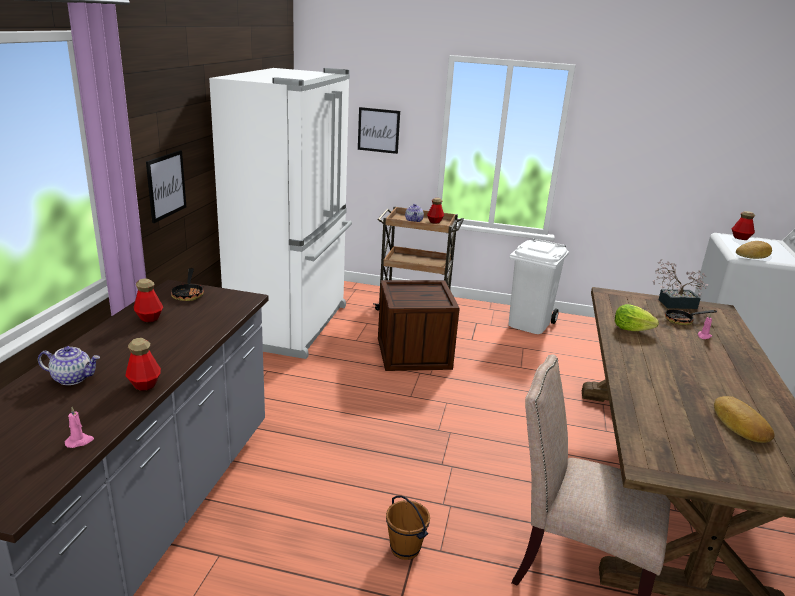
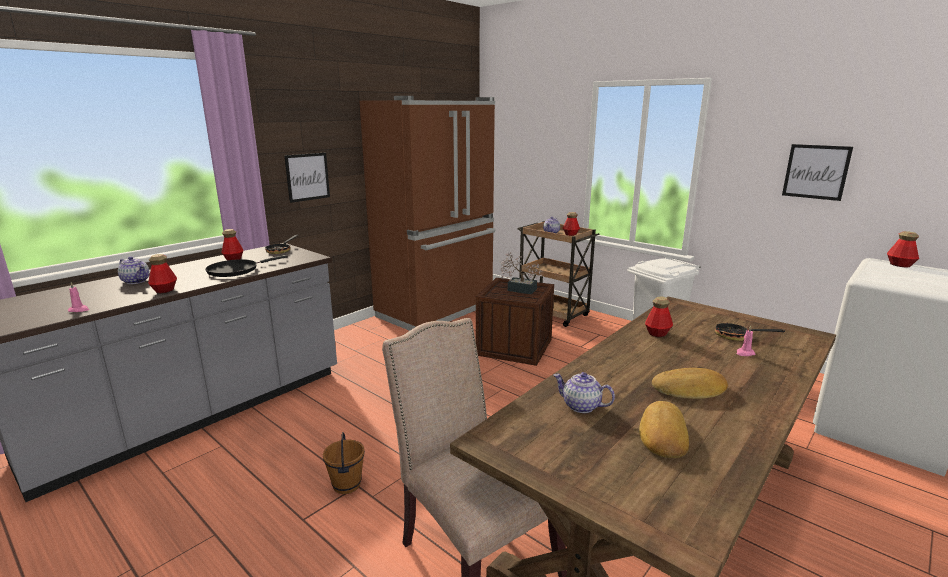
camera: 30 degrees right, 5 degrees down
(184, 335) = (236, 270): none -> black frying pan
(293, 325) = (438, 311): white fridge -> brown fridge
(378, 130) = (538, 154): picture -> picture (816, 172)
(631, 329) = (657, 333): lettuce -> bottle
(666, 415) = (581, 406): none -> teapot
(673, 304) = (748, 321): potted plant -> potted plant (519, 289)
(753, 254) = (892, 279): bread -> bread (690, 390)

